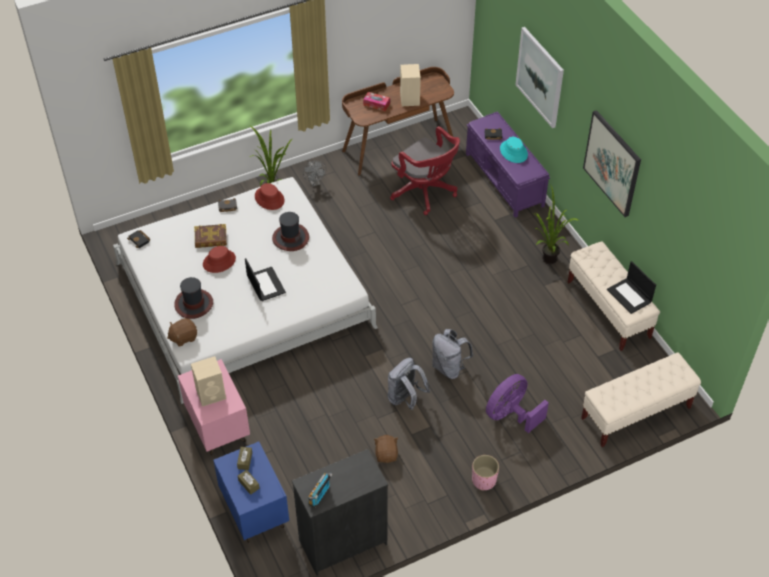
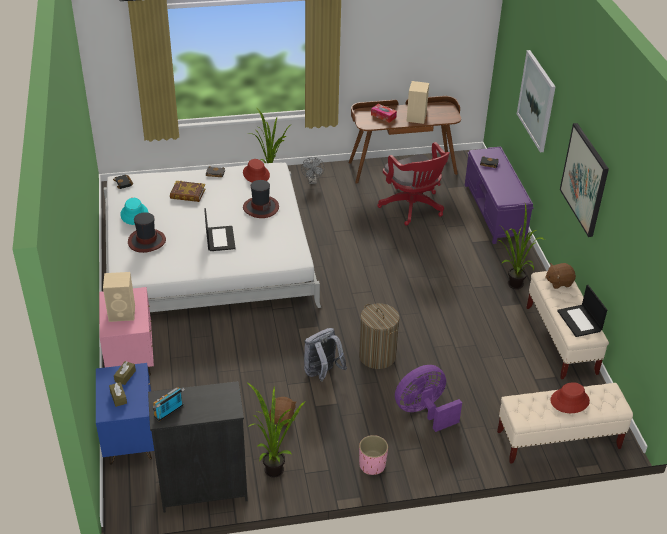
camera: 15 degrees right, 10 degrees down
(183, 337) = (124, 265): brown plush toy -> brown plush toy (559, 282)
(219, 261) = (186, 213): red hat -> red hat (569, 400)
(396, 505) = (272, 467): none -> potted plant
(449, 368) = (377, 356): grey backpack -> laundry basket
(513, 152) = (504, 180): turquoise hat -> turquoise hat (134, 214)

